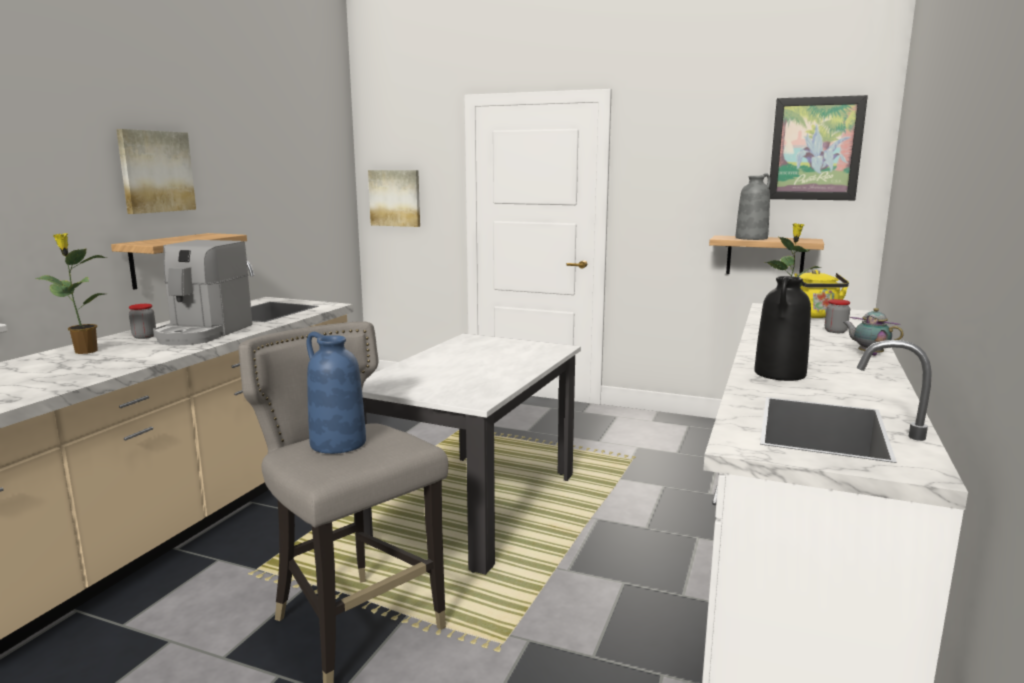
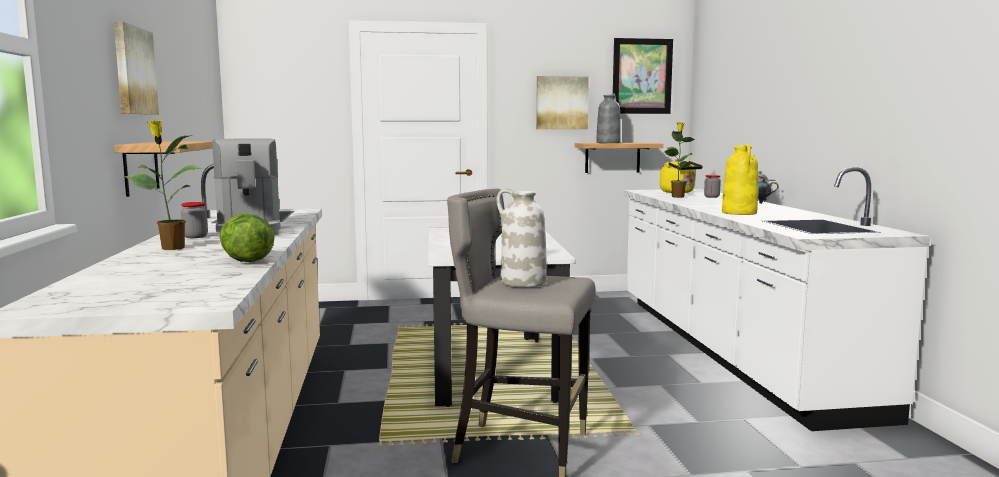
camera: 30 degrees left, 5 degrees down
(72, 381) = (246, 261): none -> lettuce
(337, 443) = (522, 282): blue vase -> white vase
(395, 198) = (272, 117): picture -> picture (561, 103)
(780, 374) = (739, 213): black vase -> yellow vase

